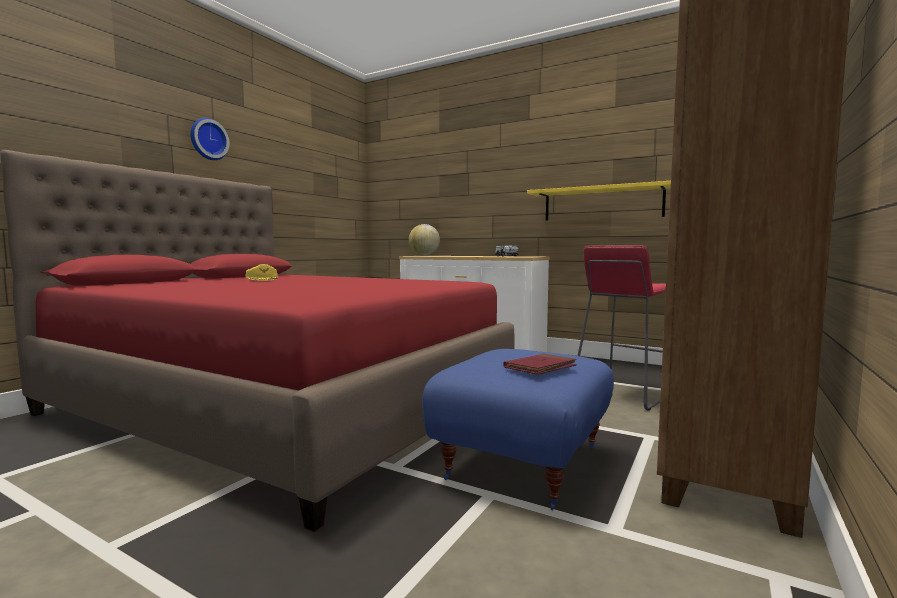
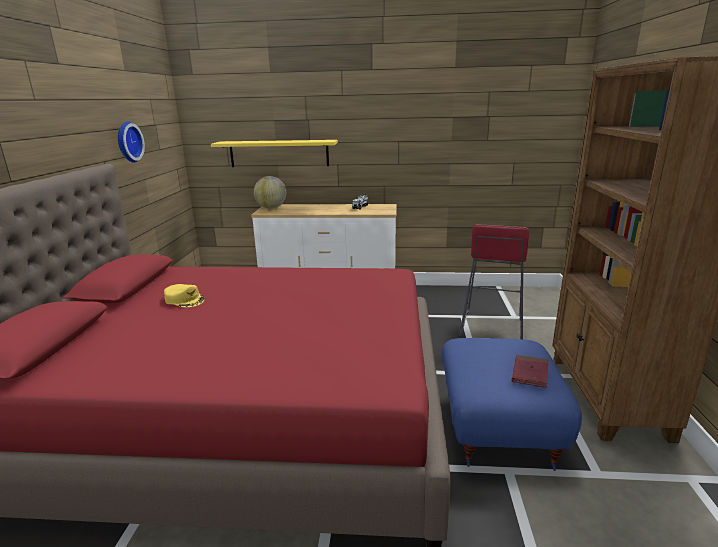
camera: 25 degrees left, 15 degrees up
(208, 139) = (35, 121): wall clock -> wall clock (127, 142)
(602, 203) = (443, 157): yellow shelf -> yellow shelf (279, 153)

